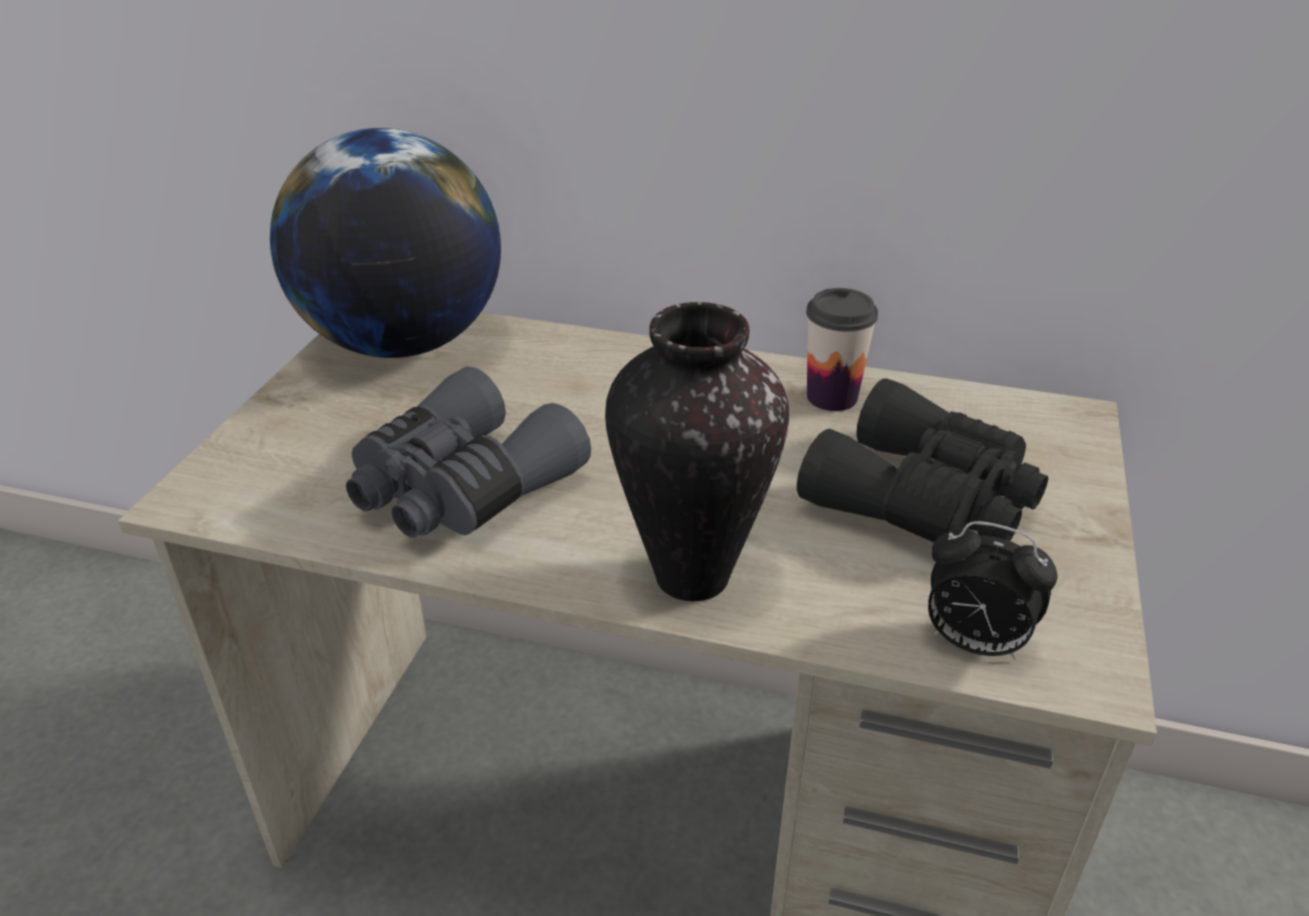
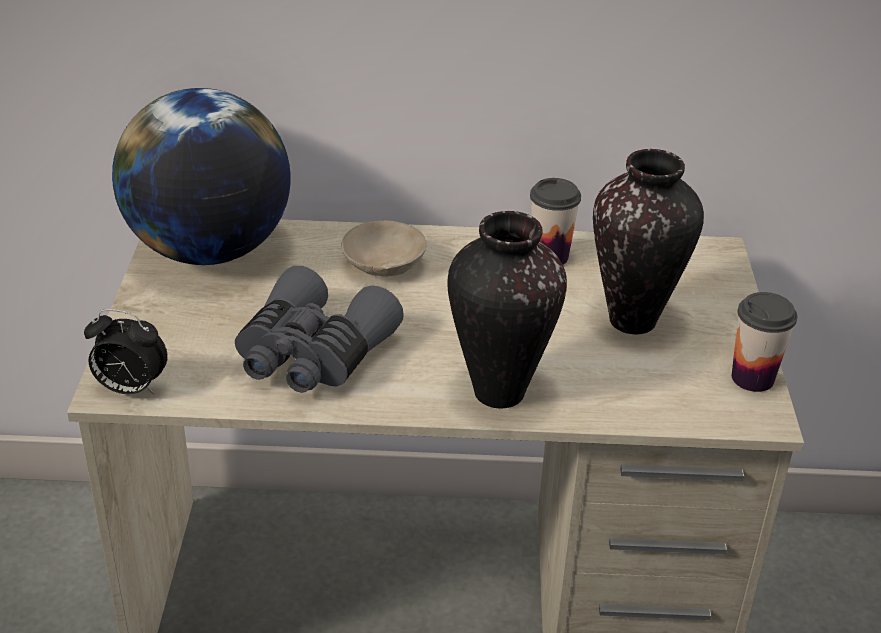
camera: 15 degrees left, 0 degrees up
(610, 382) = (385, 264): none -> beige bowl
(923, 499) = (633, 322): black binoculars -> vase
(973, 643) = (688, 407): alarm clock -> alarm clock (130, 389)
(1089, 610) = (752, 378): none -> cup

